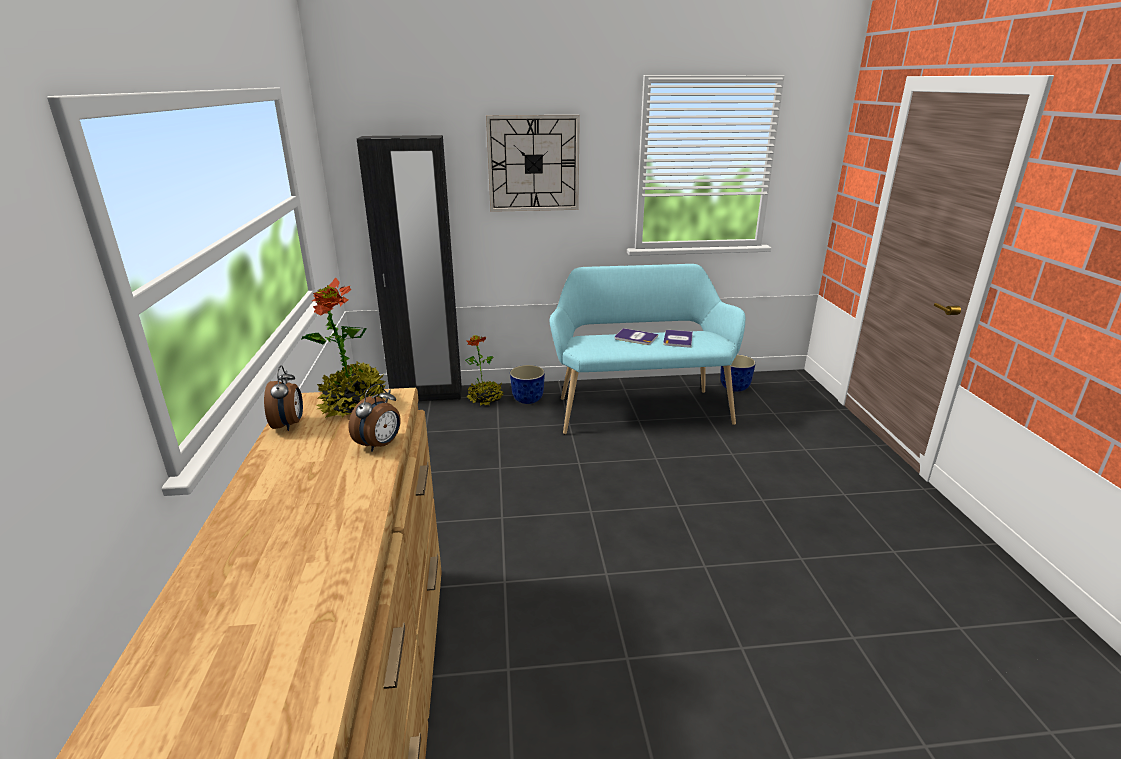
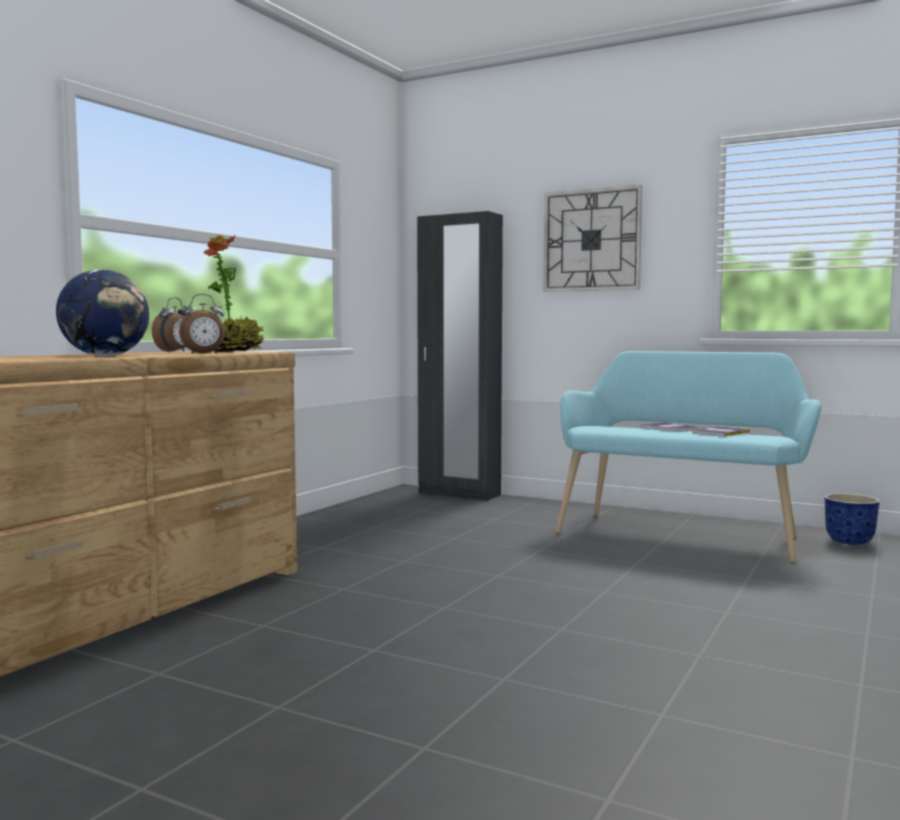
camera: 35 degrees right, 20 degrees down
(338, 520) = (105, 356): none -> globe
(485, 399) = (512, 504): potted plant -> none
(527, 399) = (556, 510): planter -> none

